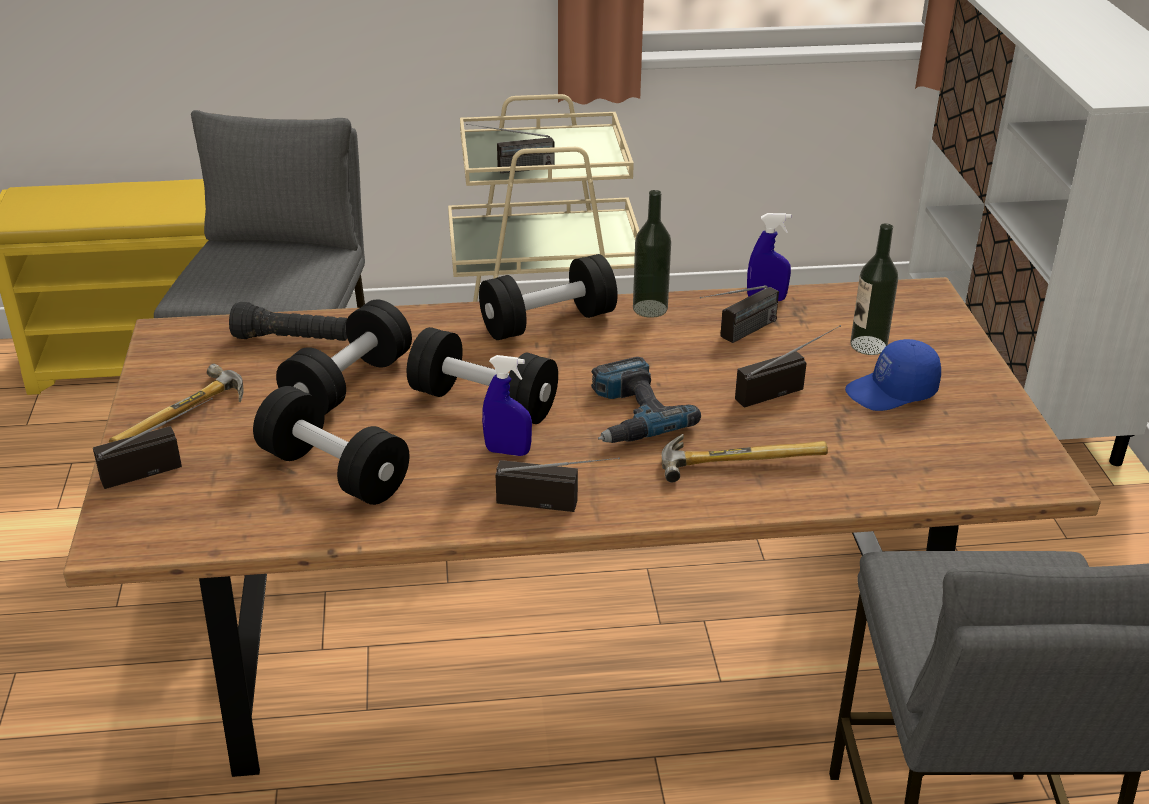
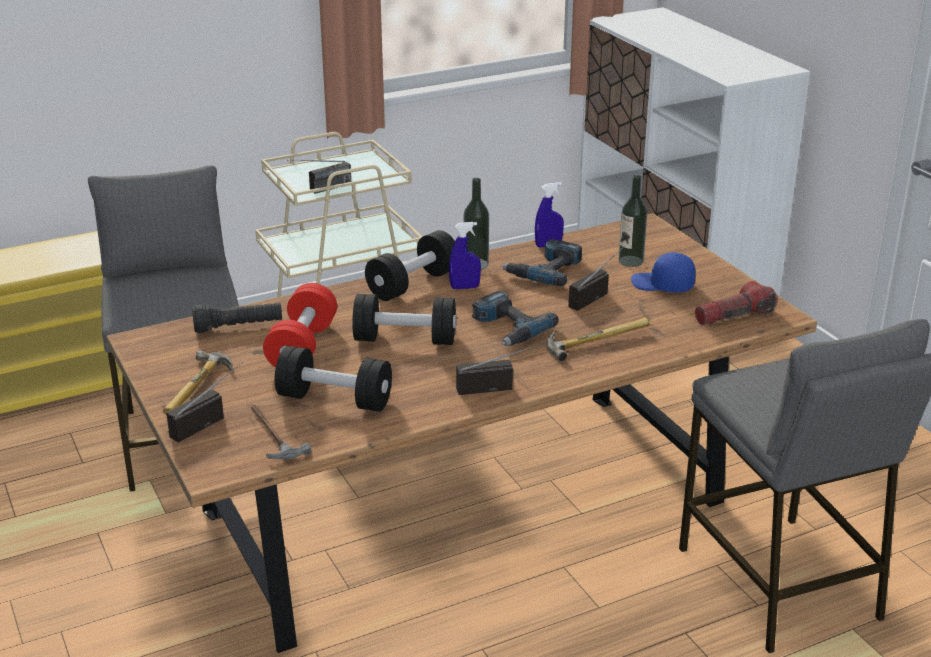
camera: 20 degrees left, 5 degrees down
(221, 506) = (272, 435): none -> hammer
(348, 384) = (302, 347): black dumbbell -> red dumbbell
(507, 451) = (443, 365): blue spray bottle -> blue spray bottle (465, 287)
(737, 335) = (544, 270): radio -> power drill
(892, 392) = (662, 285): blue cap -> blue cap turned 60 degrees clockwise
(972, 464) = (734, 316): none -> flashlight

